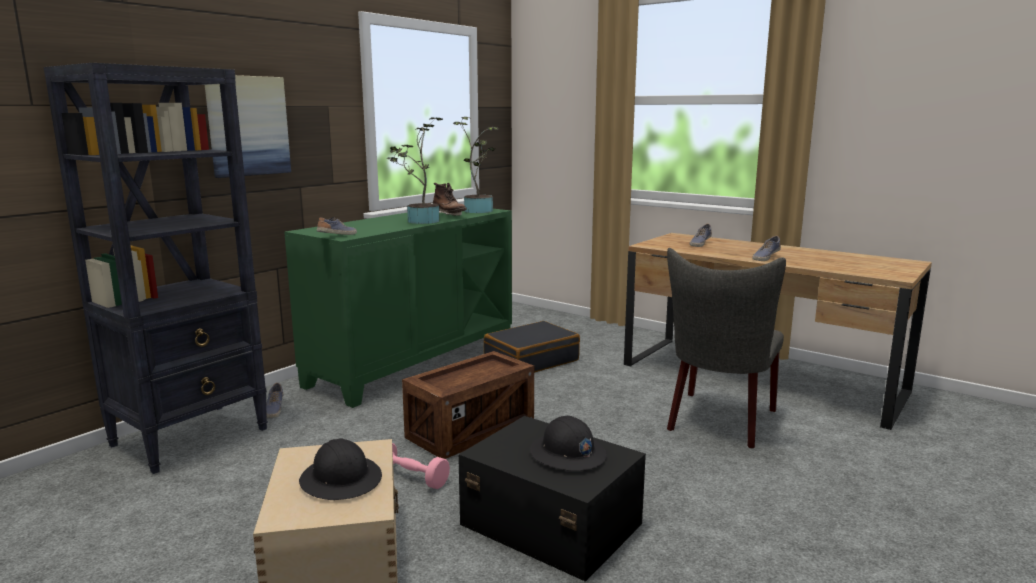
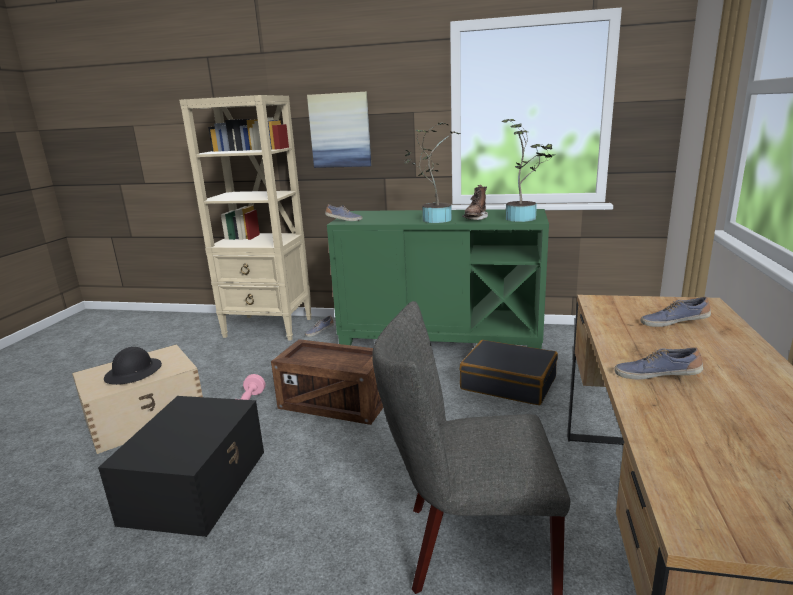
camera: 65 degrees right, 5 degrees up
(191, 436) = (269, 328): black bookcase -> beige bookcase
(567, 455) = (182, 437): black hard hat -> none

